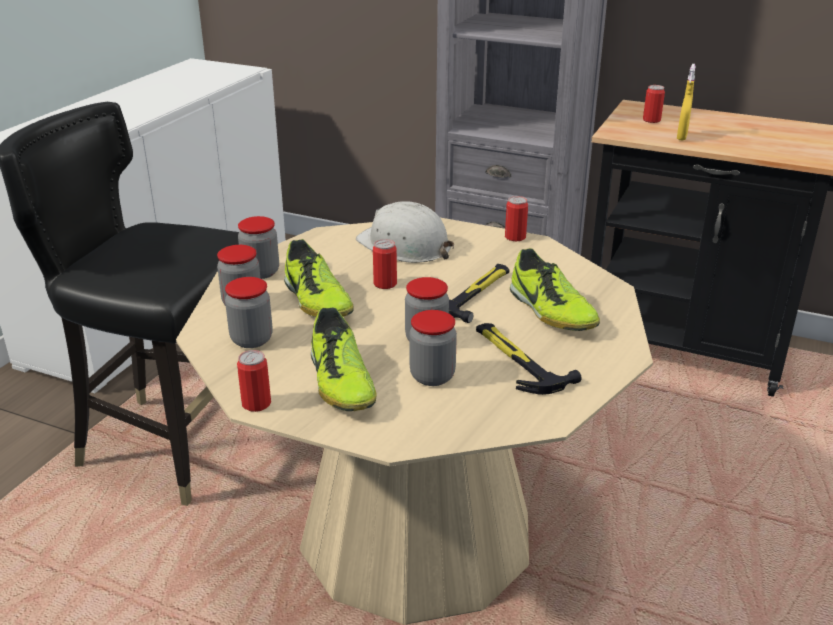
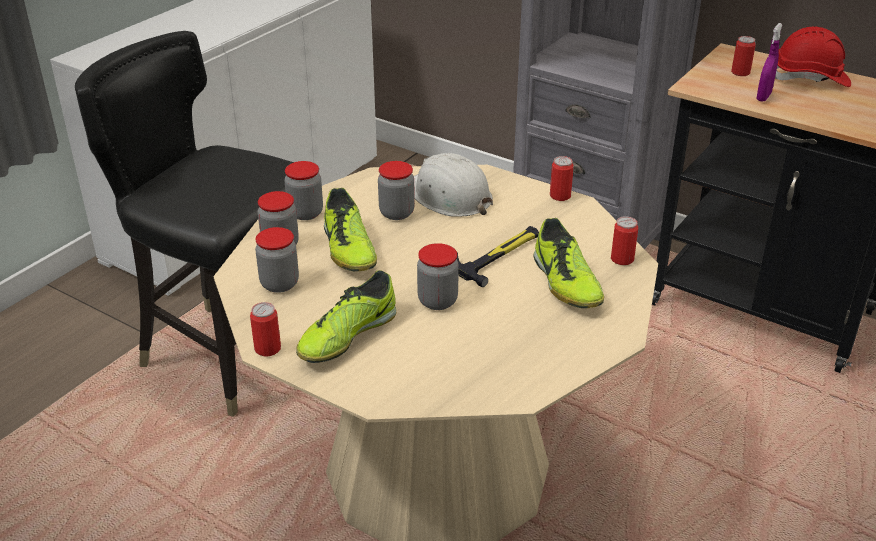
camera: 10 degrees right, 5 degrees up
(341, 382) = (347, 336): shoe -> shoe turned 45 degrees clockwise
(385, 284) = (417, 237): can -> can (622, 259)
(432, 376) = (431, 339): jar -> jar (396, 213)
(517, 360) = (515, 331): hammer -> none
(681, 137) = (763, 97): yellow spray bottle -> purple spray bottle
(716, 121) = (810, 79): none -> red hard hat

